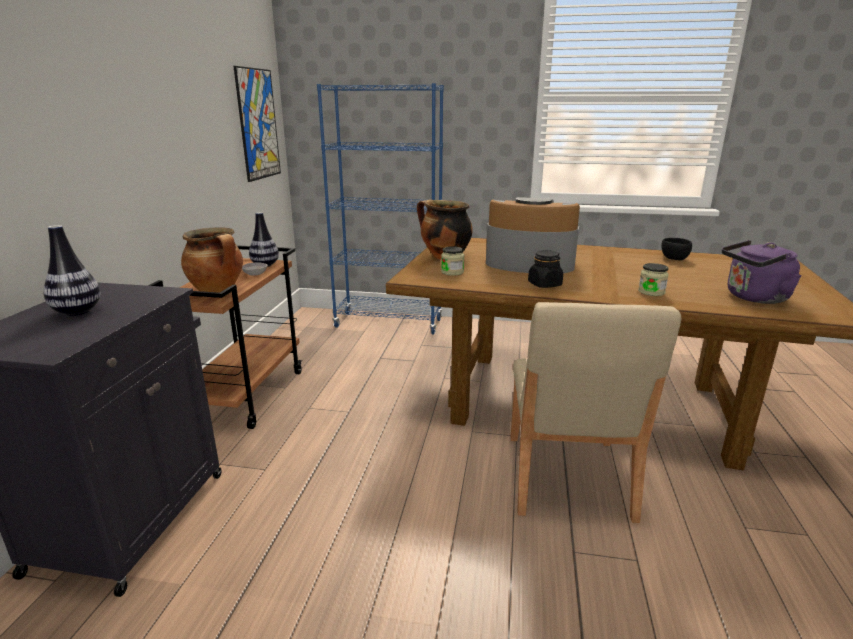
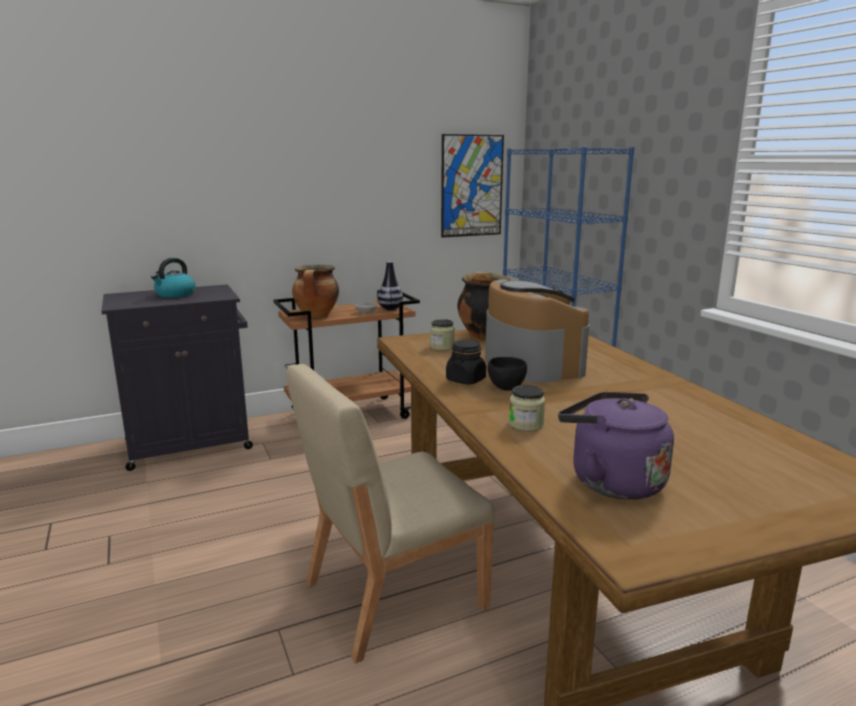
camera: 55 degrees right, 5 degrees down
(77, 312) = (175, 294): vase -> kettle
(674, 259) = (716, 420): black bowl -> black bowl (505, 387)

